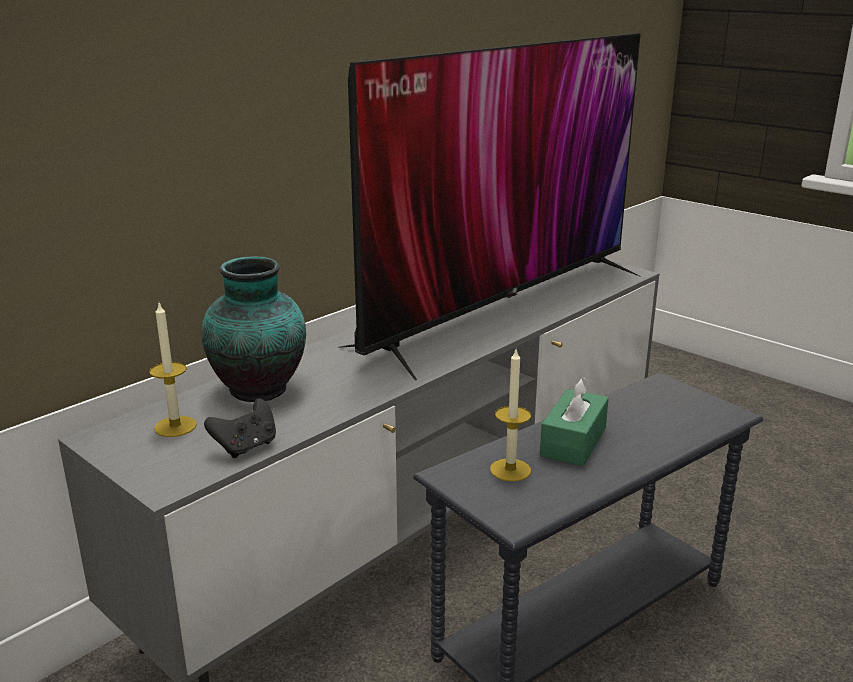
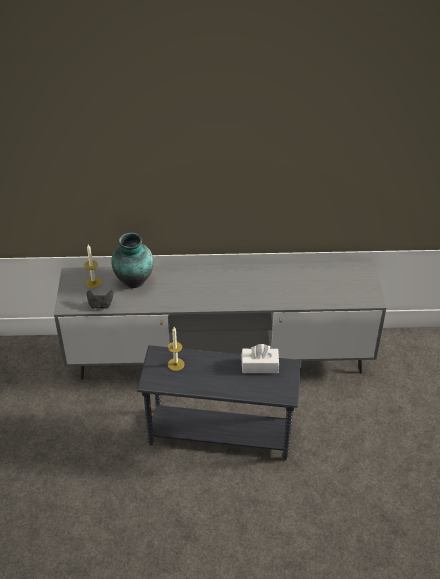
camera: 45 degrees right, 20 degrees up
(502, 307) = (277, 287): television -> none
(573, 441) = (212, 368): green tissue box -> none
(628, 404) = (259, 366): none -> white tissue box

